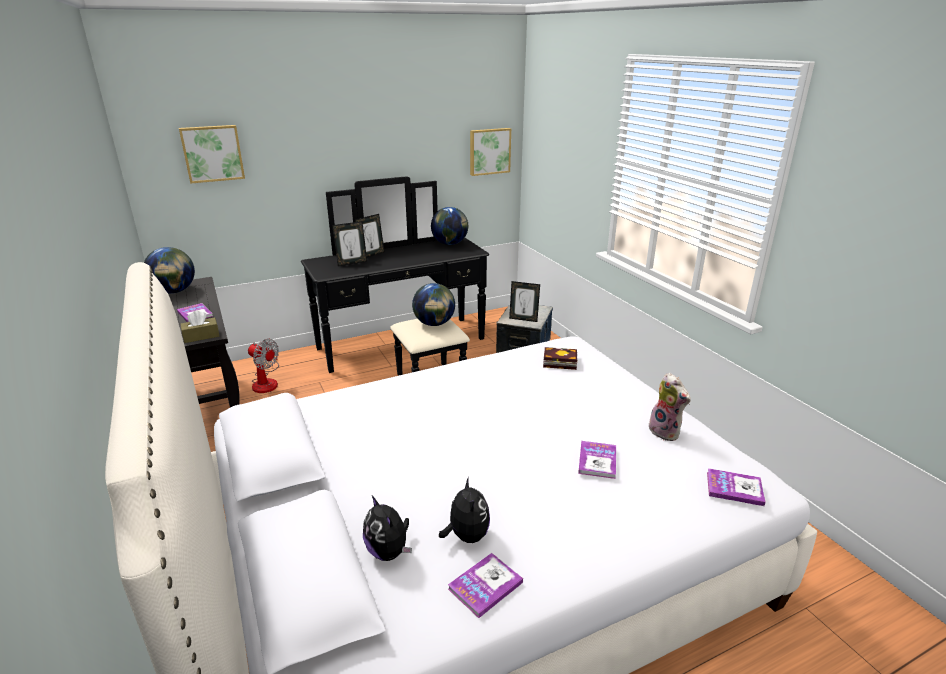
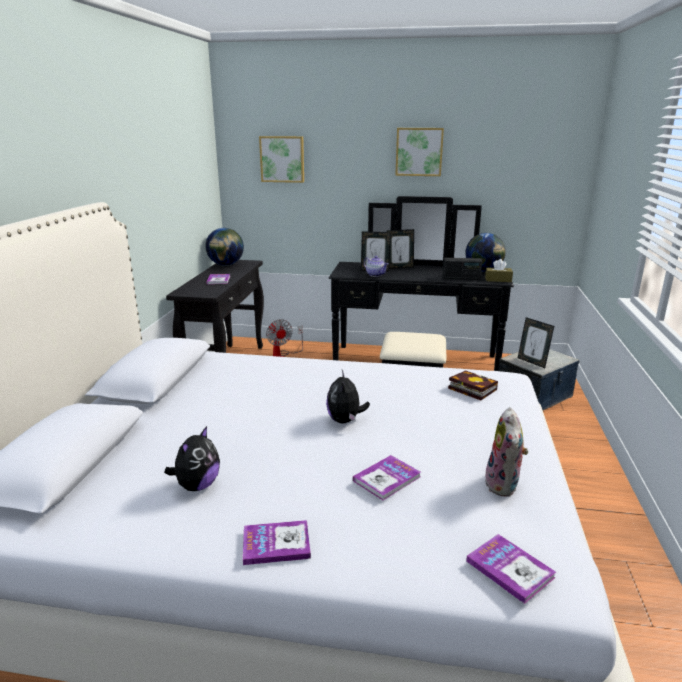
camera: 35 degrees right, 5 degrees down
(201, 336) = (202, 293): brown tissue box -> brown tissue box (498, 280)
(360, 268) = (376, 275): none -> teapot
(389, 551) = (132, 470): plush toy -> plush toy (345, 421)
(434, 324) = (421, 339): globe -> none
(441, 255) = (461, 278): none -> radio
(485, 585) = (158, 526): book -> book (276, 544)
(489, 151) = (551, 181): picture -> picture (419, 152)

